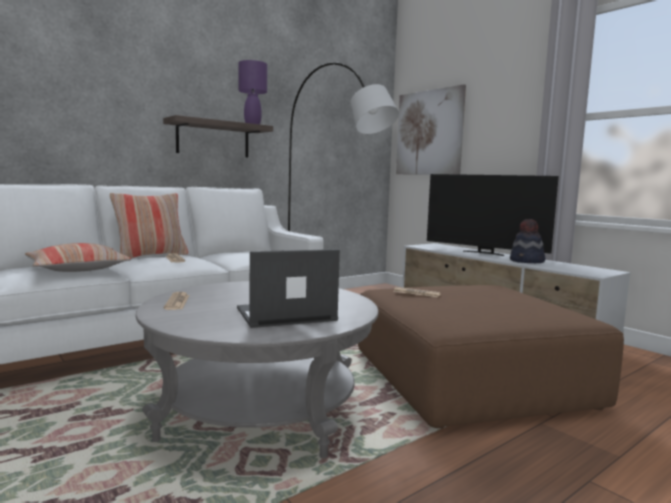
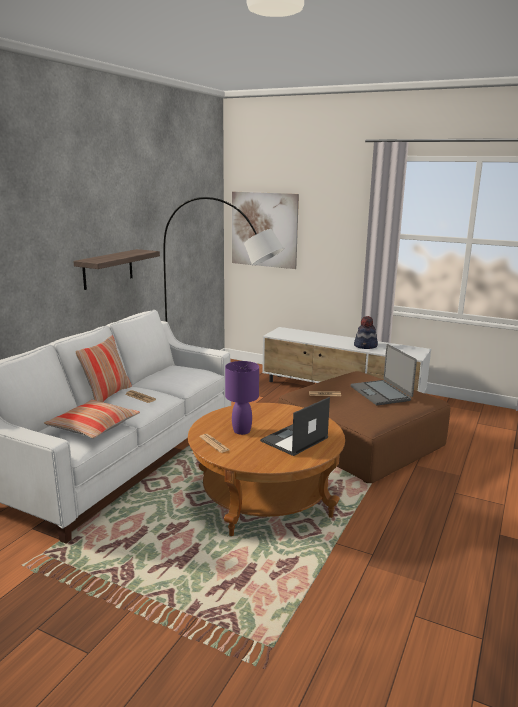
camera: 25 degrees left, 10 degrees up
(253, 124) = (142, 252): purple table lamp -> purple table lamp (242, 431)
(261, 409) = (265, 498): grey coffee table -> brown coffee table
(484, 253) = (329, 338): television -> none
(503, 302) = (381, 393): none -> laptop

